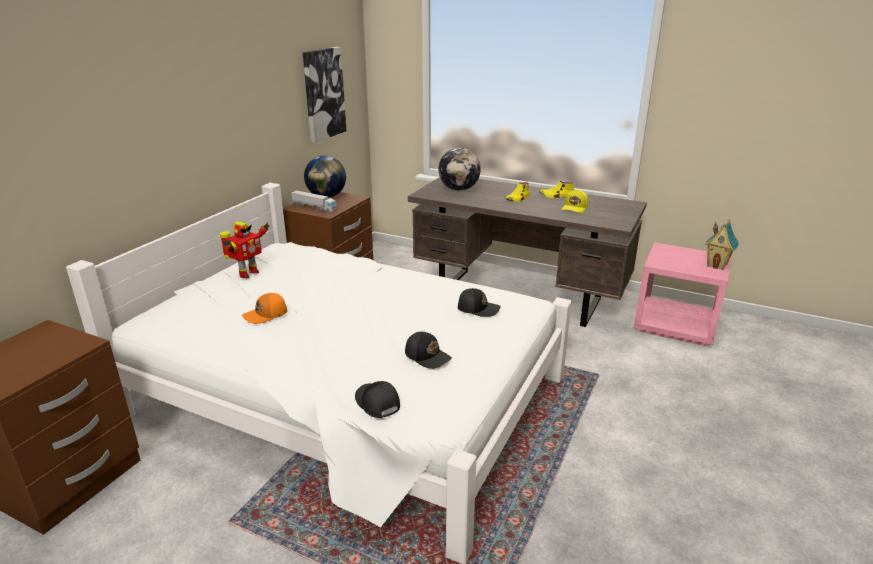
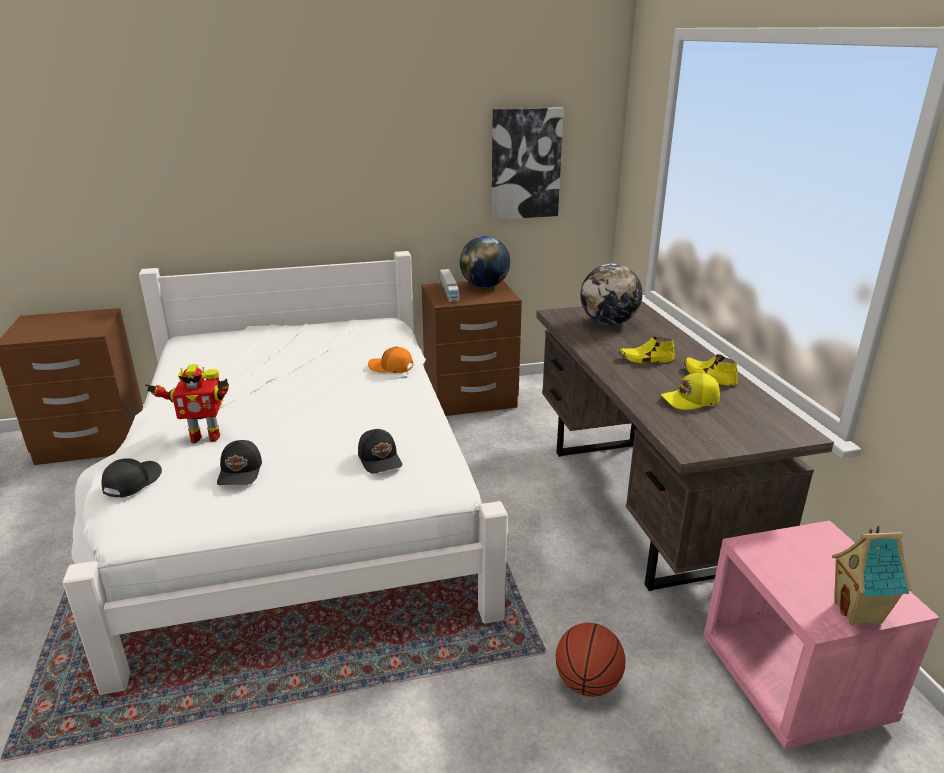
camera: 50 degrees right, 0 degrees up
(247, 274) = (309, 333): toy robot -> toy robot (204, 436)
(266, 315) = (243, 371): orange cap -> orange cap (391, 367)
(630, 373) = (587, 683): none -> basketball

